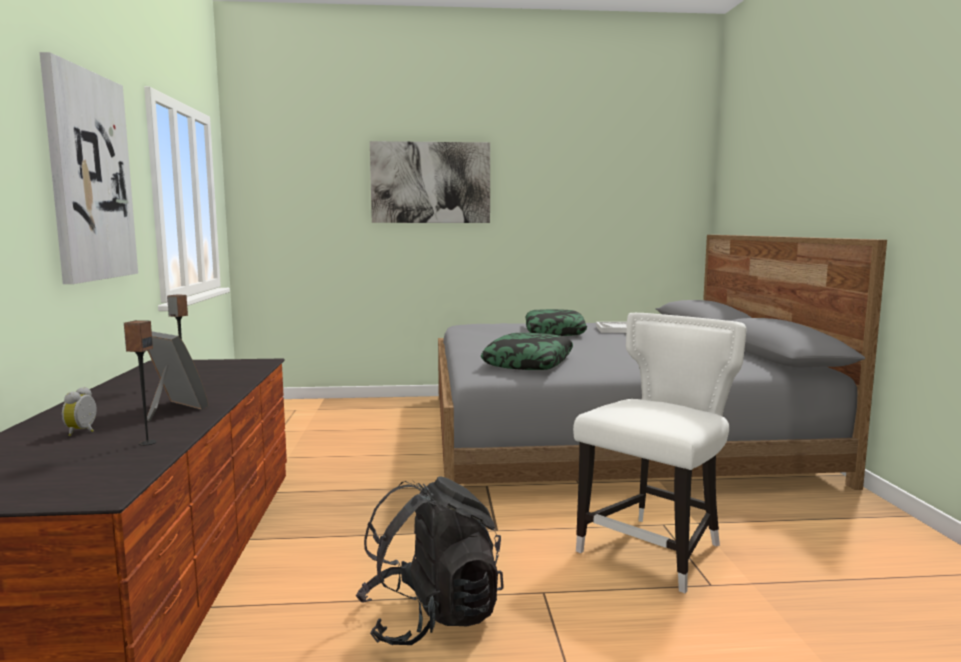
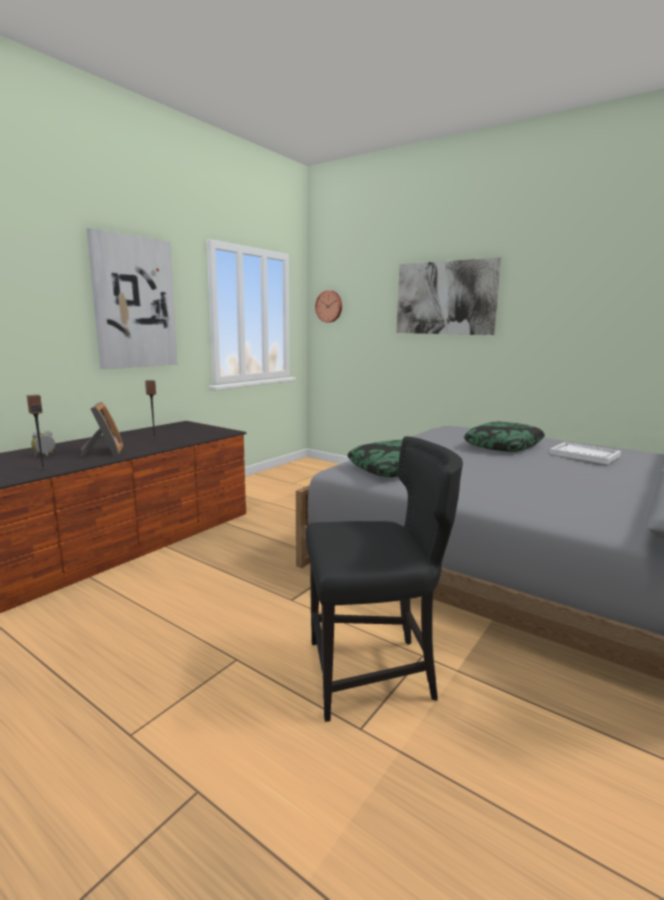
camera: 40 degrees right, 5 degrees up
(265, 189) = (329, 306): none -> wall clock
(431, 617) = (154, 638): black backpack -> none
(655, 550) = (373, 673): white chair -> black chair

